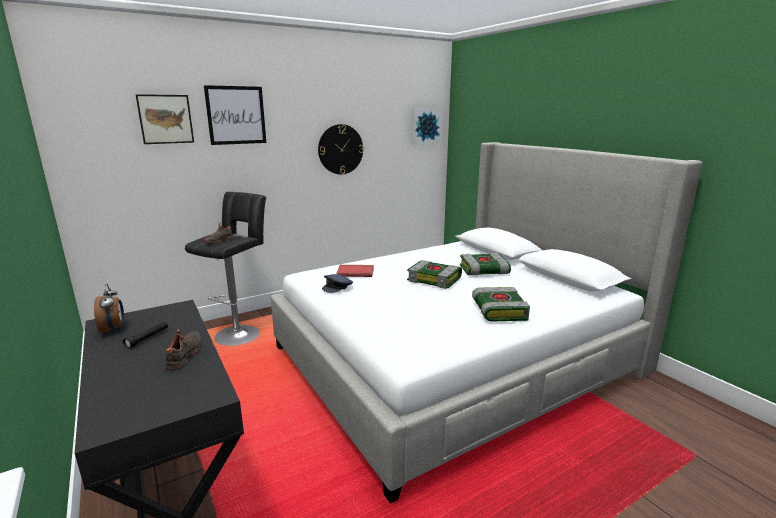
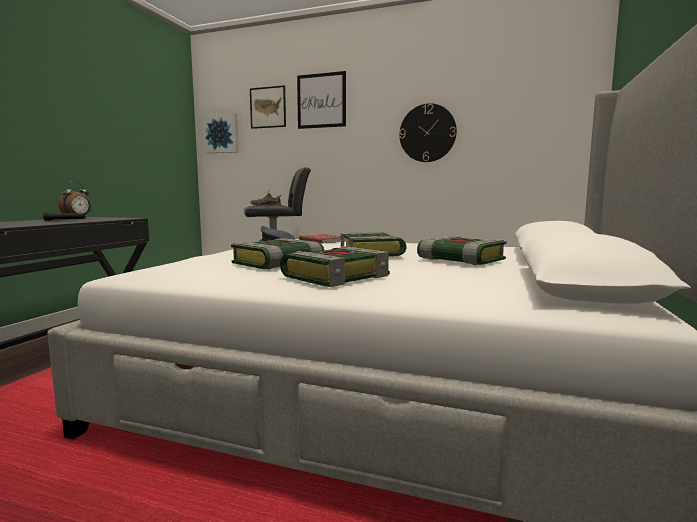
camera: 50 degrees right, 10 degrees down
(186, 354) = (39, 223): black shoe -> none
(425, 126) = (562, 100): picture -> picture (221, 133)
(432, 311) = (277, 264): none -> book

